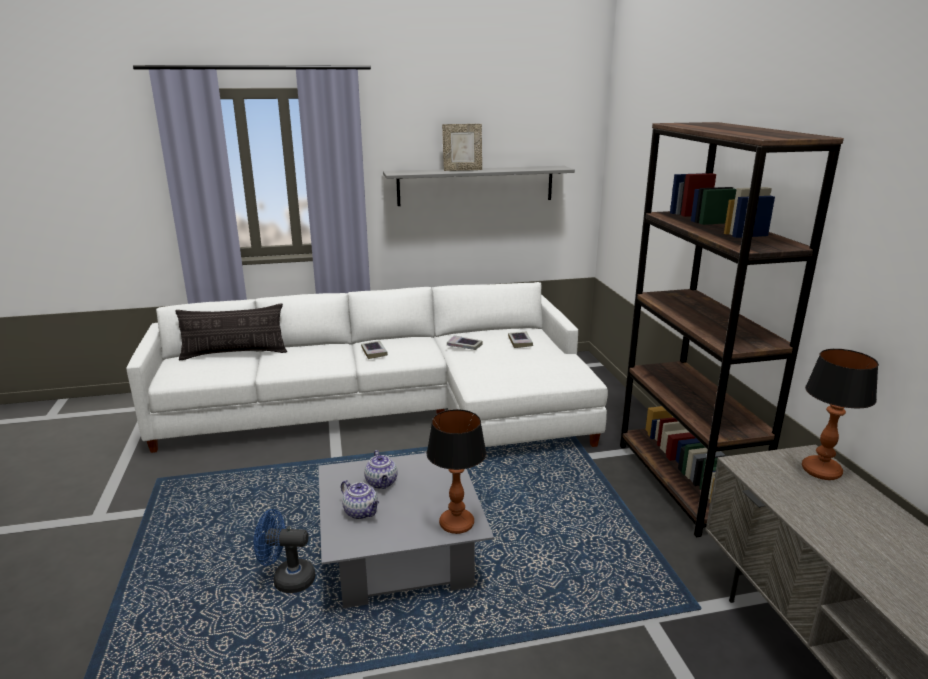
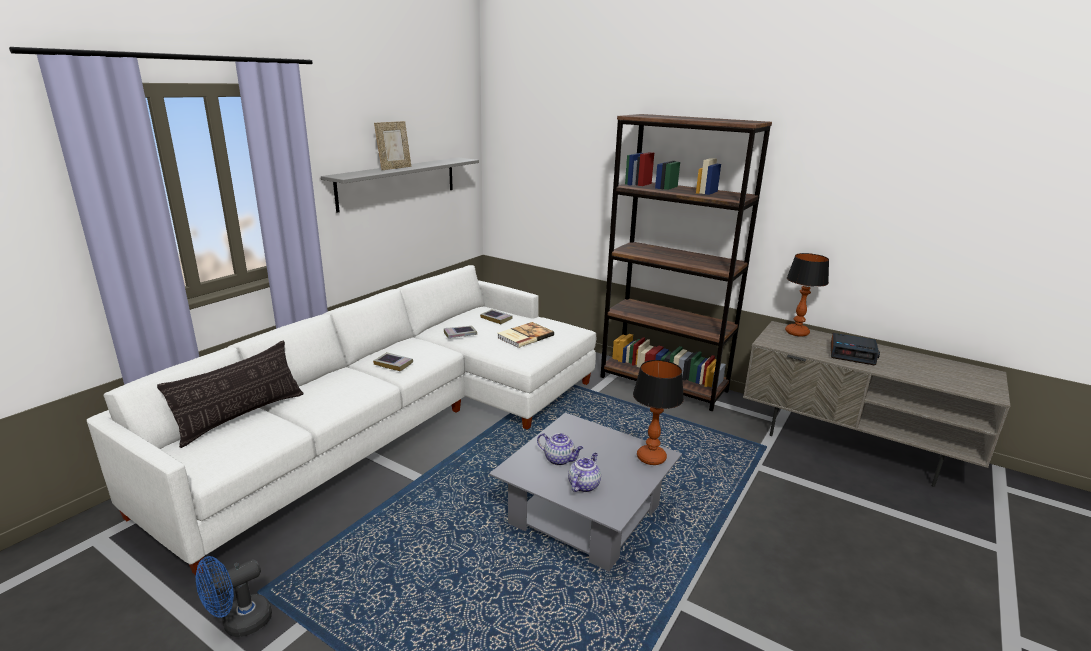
camera: 45 degrees left, 0 degrees up
(287, 579) = (537, 583): blue fan -> blue fan (239, 623)
(361, 512) = (583, 485): teapot -> teapot turned 60 degrees counterclockwise
(514, 365) = (524, 336): none -> book
(855, 531) = (852, 354): none -> alarm clock

